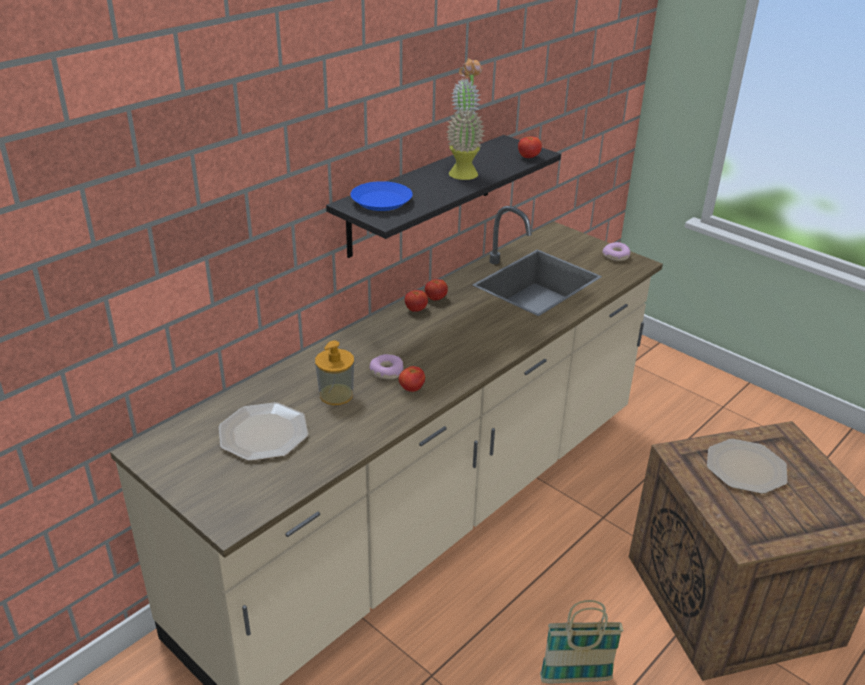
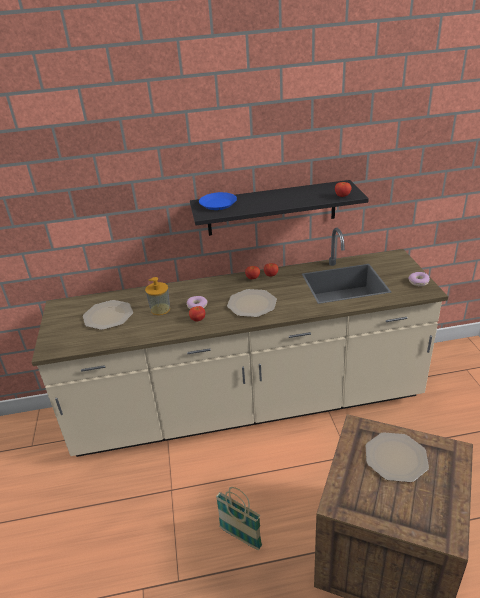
camera: 40 degrees right, 0 degrees up
(459, 343) = (252, 304): none -> plate
(463, 171) = (289, 197): potted plant -> none

